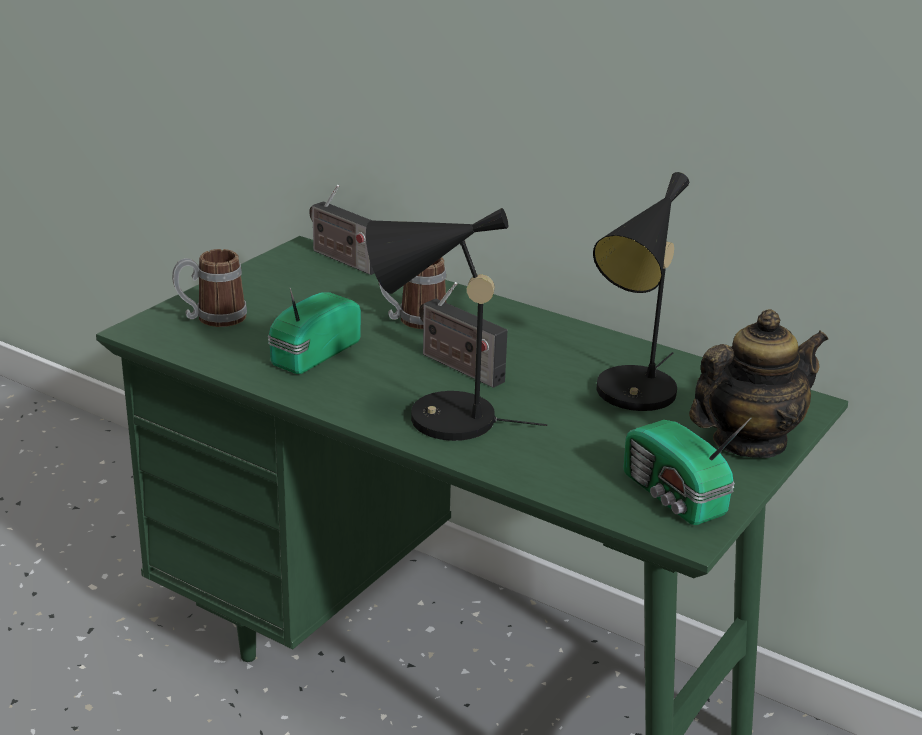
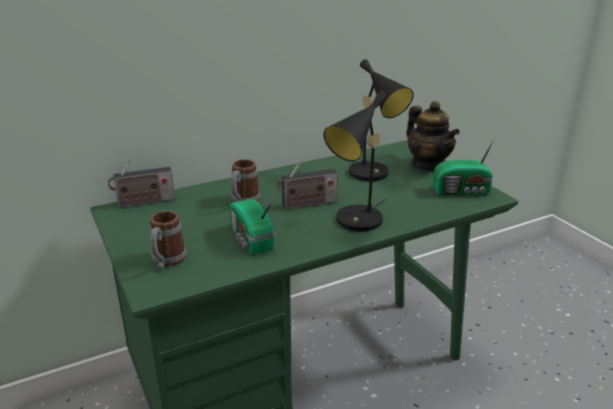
camera: 60 degrees left, 0 degrees up
(748, 442) = (428, 165): teapot -> teapot turned 150 degrees clockwise

